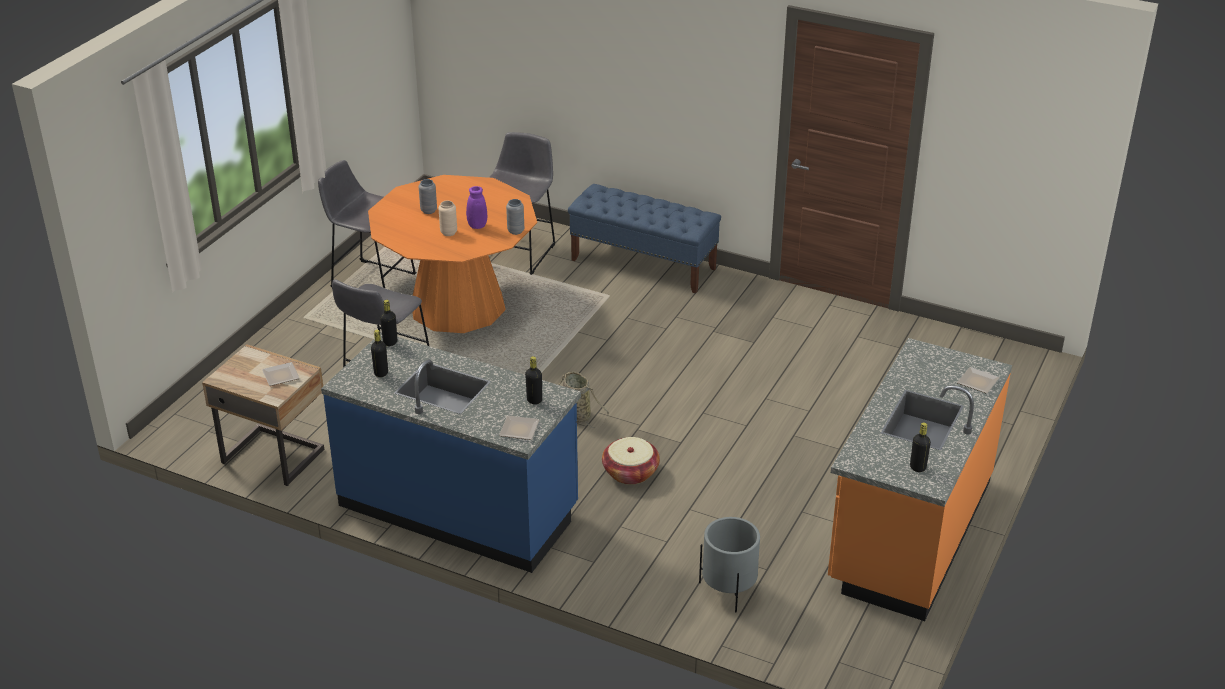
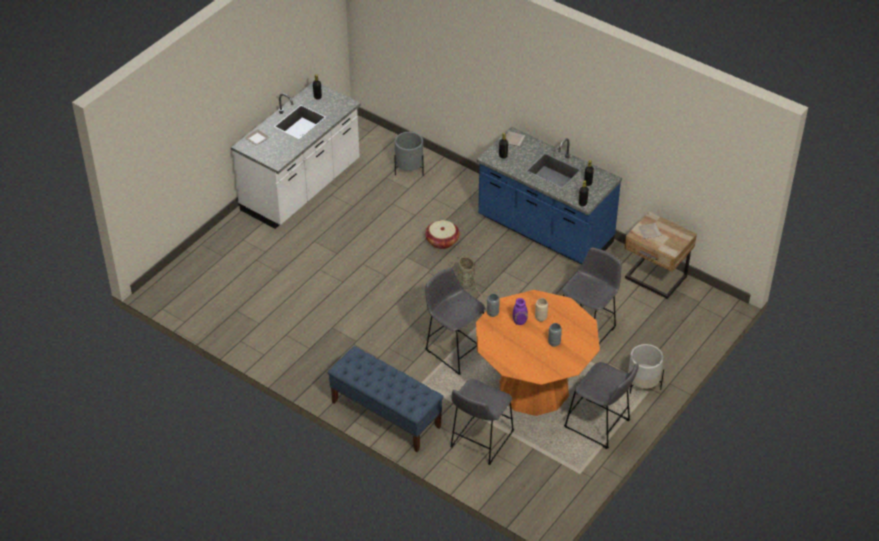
camera: 170 degrees left, 10 degrees up
(309, 325) = (643, 385): none -> white planter
(573, 336) = (455, 349): none -> grey stool
(908, 532) = (301, 187): orange counter -> white counter

